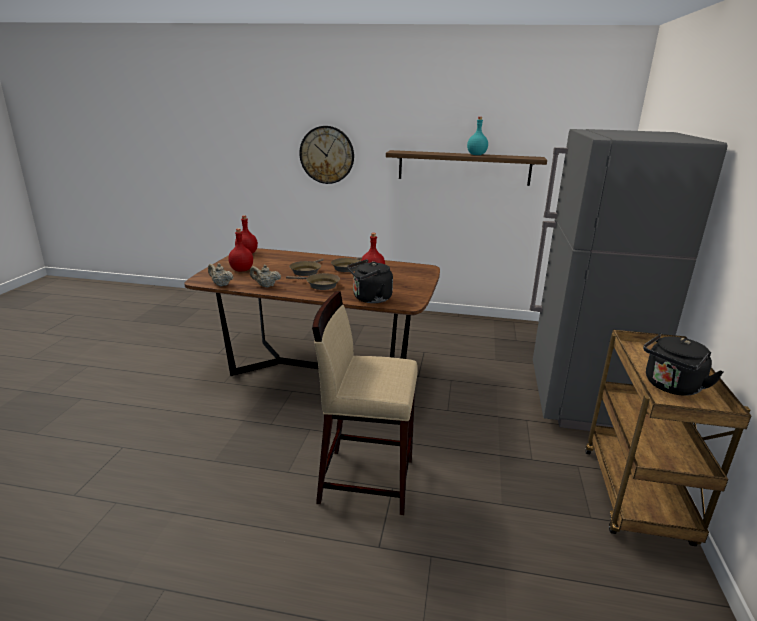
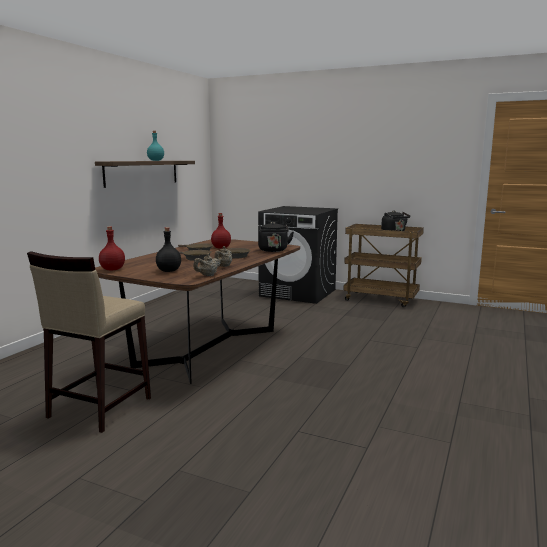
camera: 75 degrees left, 10 degrees down
(241, 270) = (168, 271): red bottle -> black bottle
(327, 155) = (43, 170): wall clock -> none
(365, 479) = (361, 345): beige stool -> beige stool (98, 407)
(581, 400) = (298, 293): grey fridge -> black washing machine

